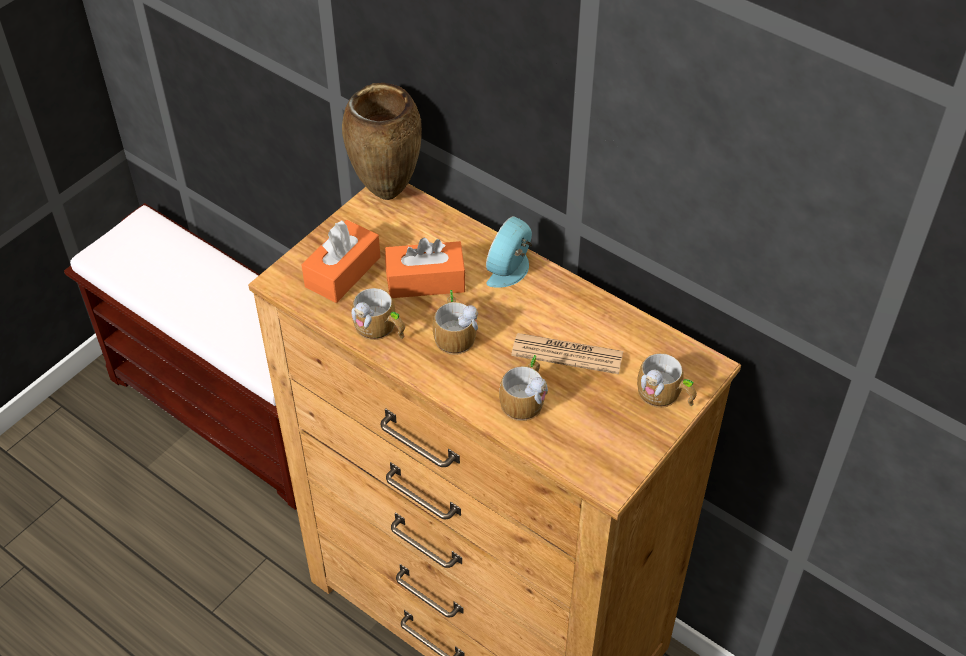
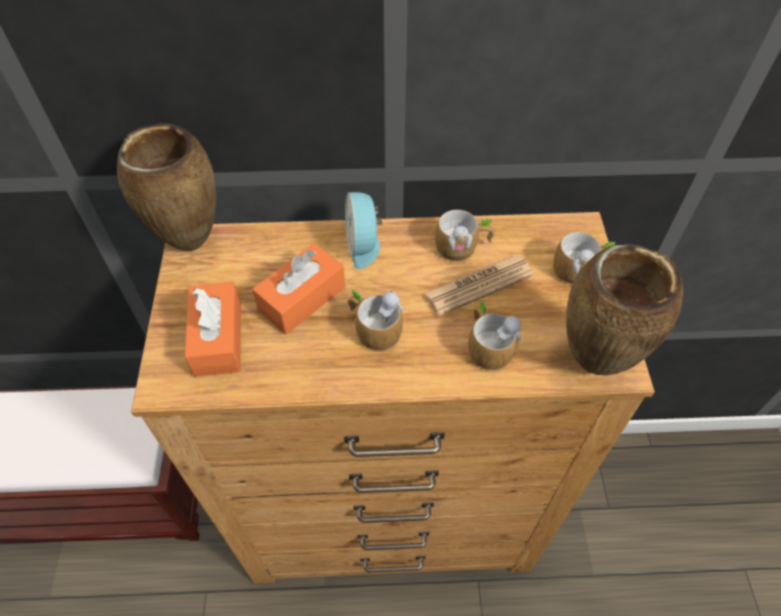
camera: 40 degrees left, 5 degrees up
(380, 329) = (305, 369): mug -> mug (463, 247)
(593, 462) = (593, 361): none -> brown vase

